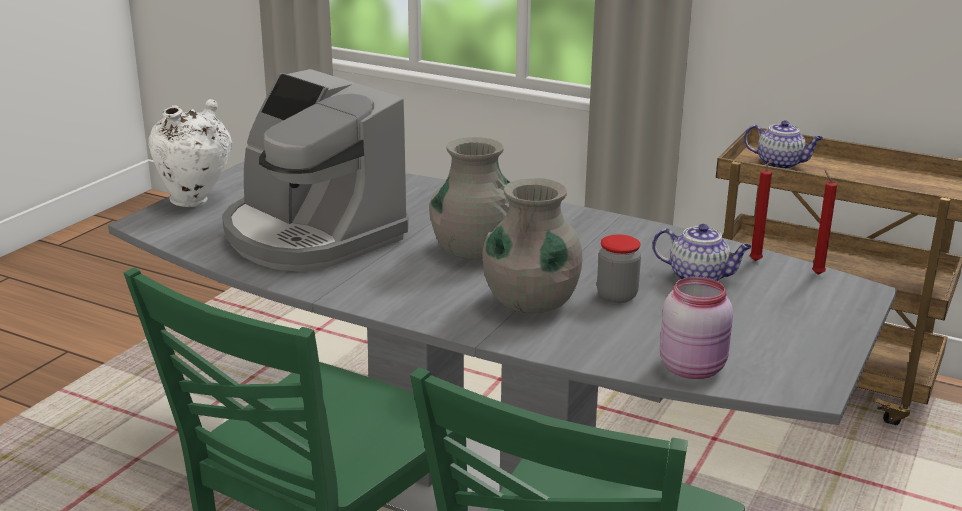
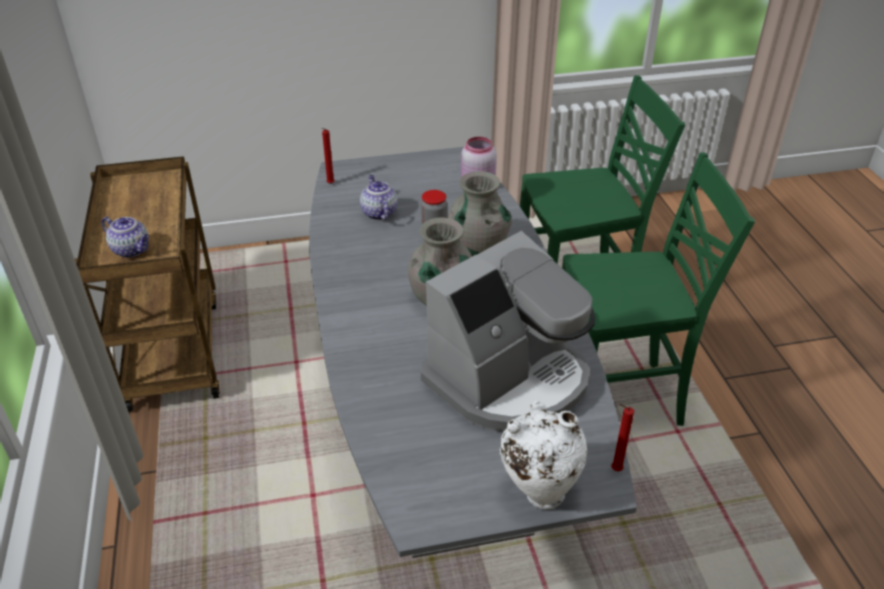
camera: 130 degrees left, 15 degrees up
(310, 235) = (509, 379): coffee machine -> coffee machine turned 45 degrees clockwise
(756, 260) = (333, 204): red candle -> red candle (614, 469)
(780, 164) = (132, 250): teapot -> teapot turned 135 degrees clockwise

